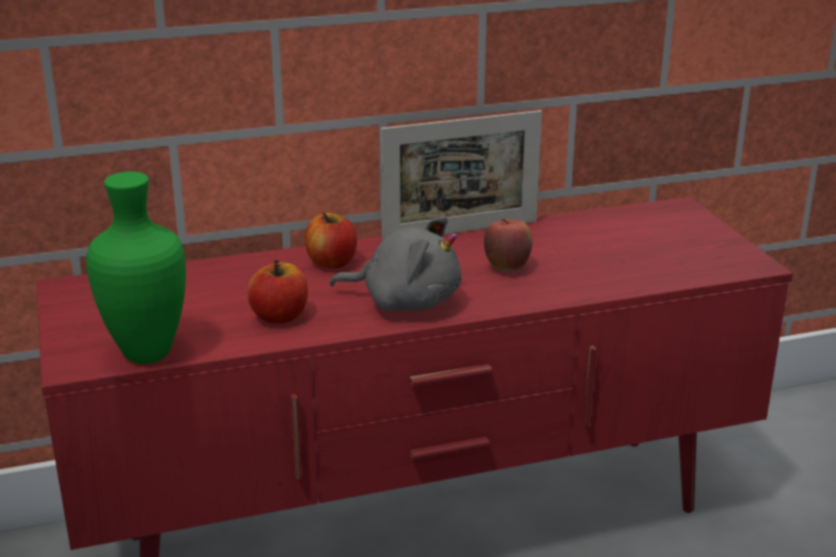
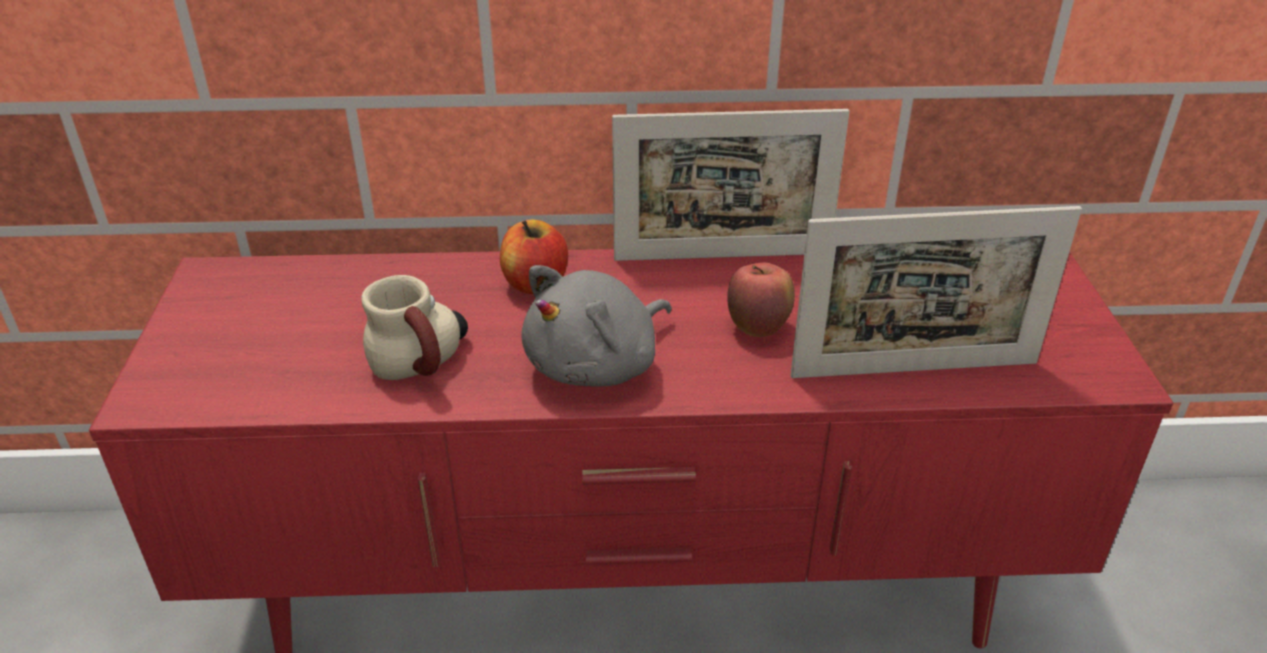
camera: 15 degrees right, 10 degrees up
(150, 354) = (240, 400): green vase -> none
(280, 316) = (427, 363): apple -> mug
(405, 301) = (598, 365): grey plush toy -> grey plush toy turned 105 degrees clockwise
(623, 277) = (914, 370): none -> picture frame

